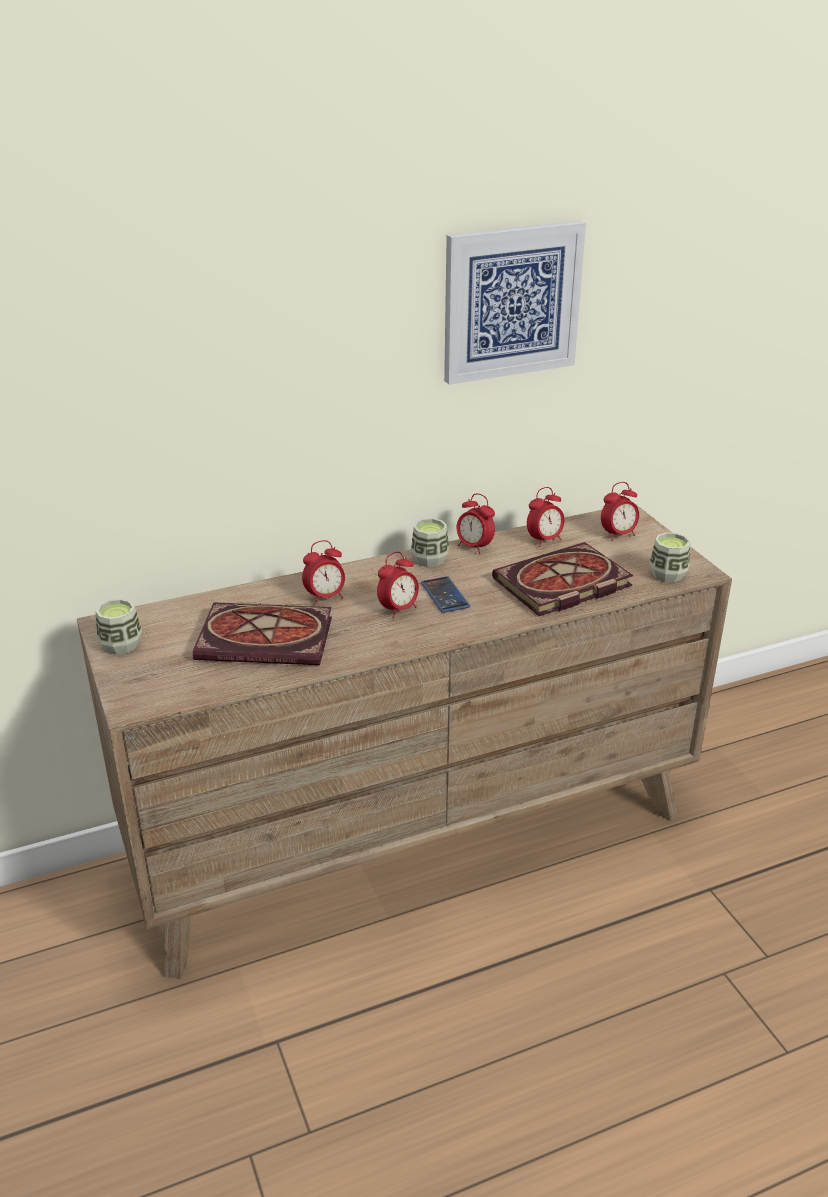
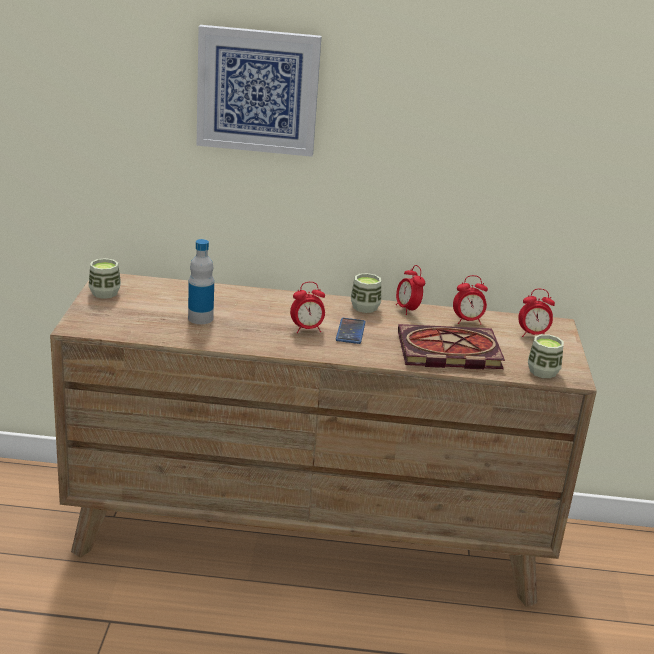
camera: 25 degrees right, 5 degrees down
(269, 638) = (200, 318): book -> bottle
(325, 597) = (264, 307): alarm clock -> none
(511, 301) = (472, 114): picture -> picture (258, 90)

